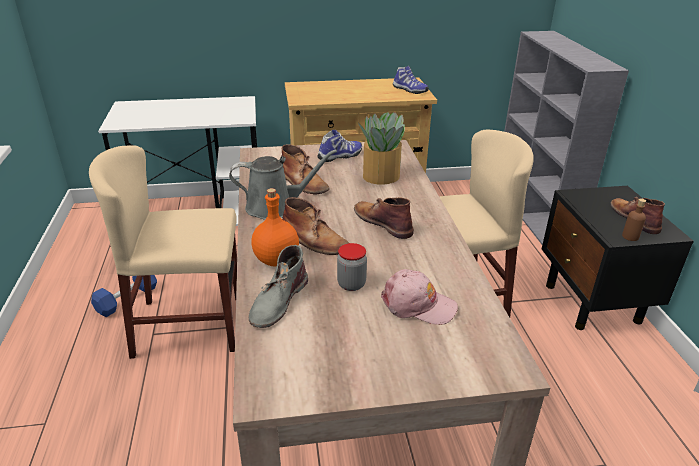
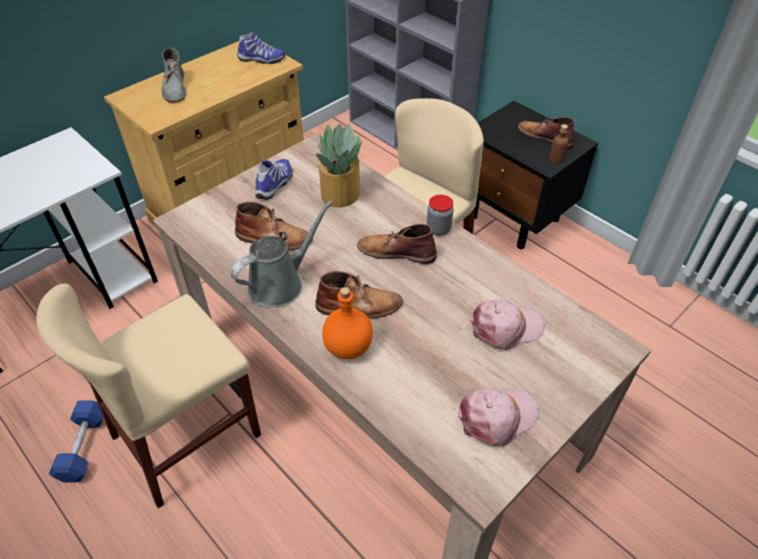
camera: 35 degrees left, 15 degrees up
(278, 301) = (397, 391): grey boot -> grey boot (175, 88)
(336, 357) = (498, 417): none -> pink cap
(351, 284) = (438, 337): jar -> jar (438, 229)

